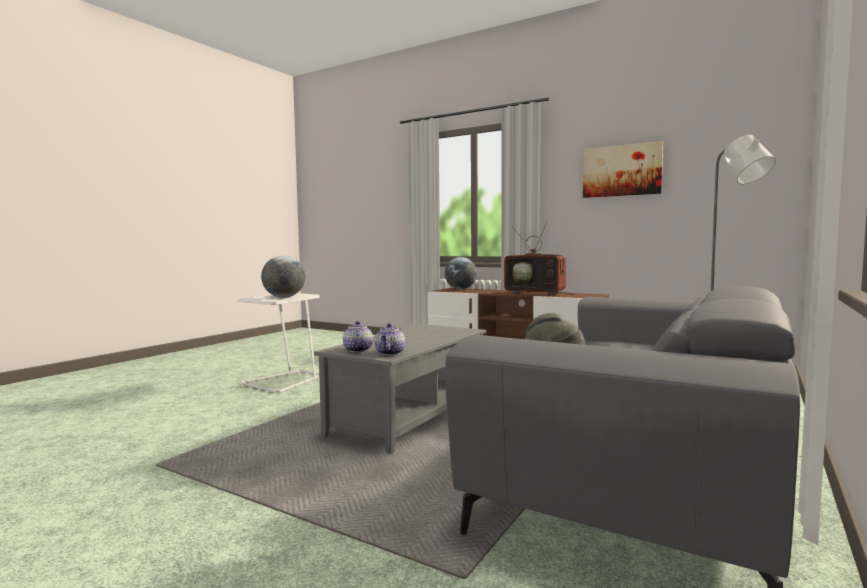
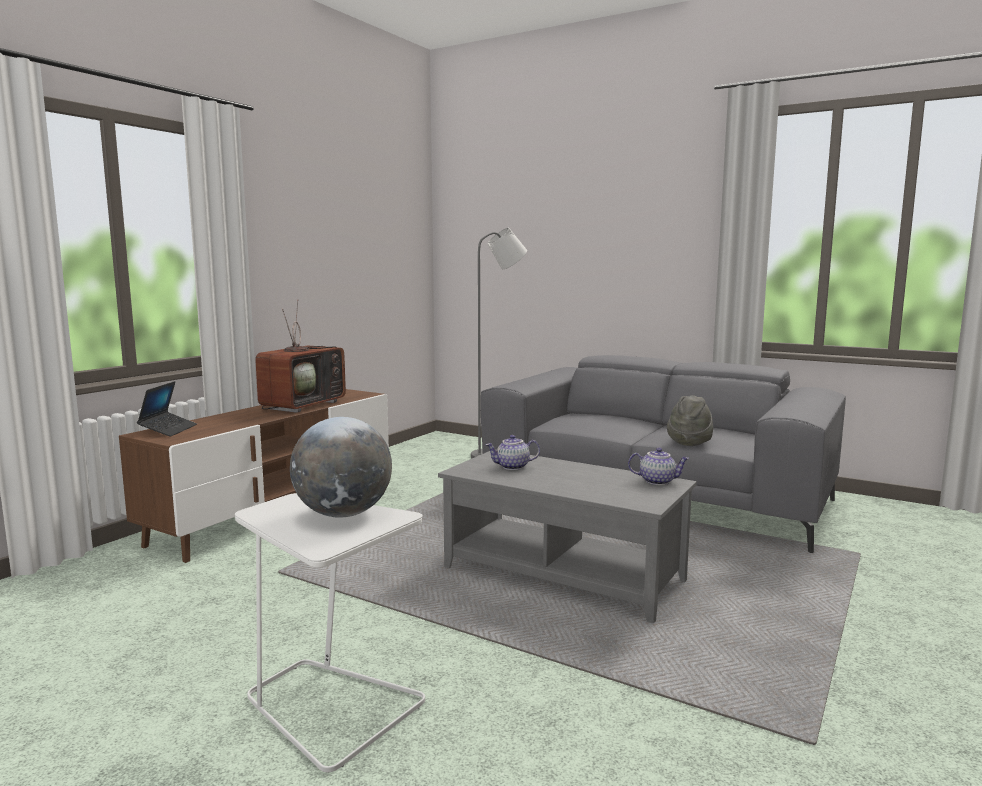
camera: 90 degrees left, 5 degrees up
(357, 350) = (646, 495): teapot -> teapot (512, 467)
(460, 289) = (168, 430): globe -> laptop
(621, 170) = (319, 231): picture -> none

